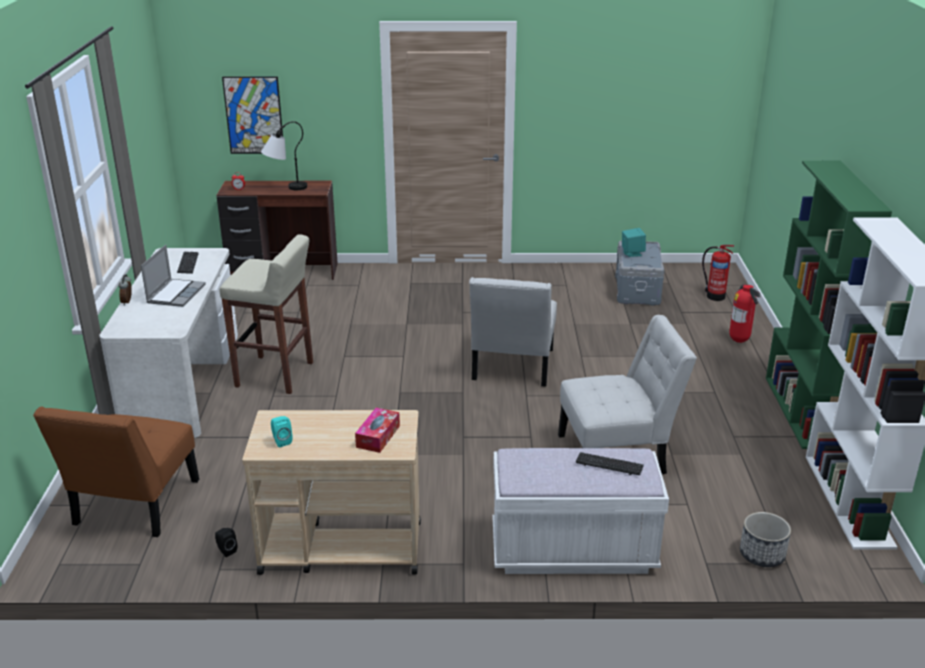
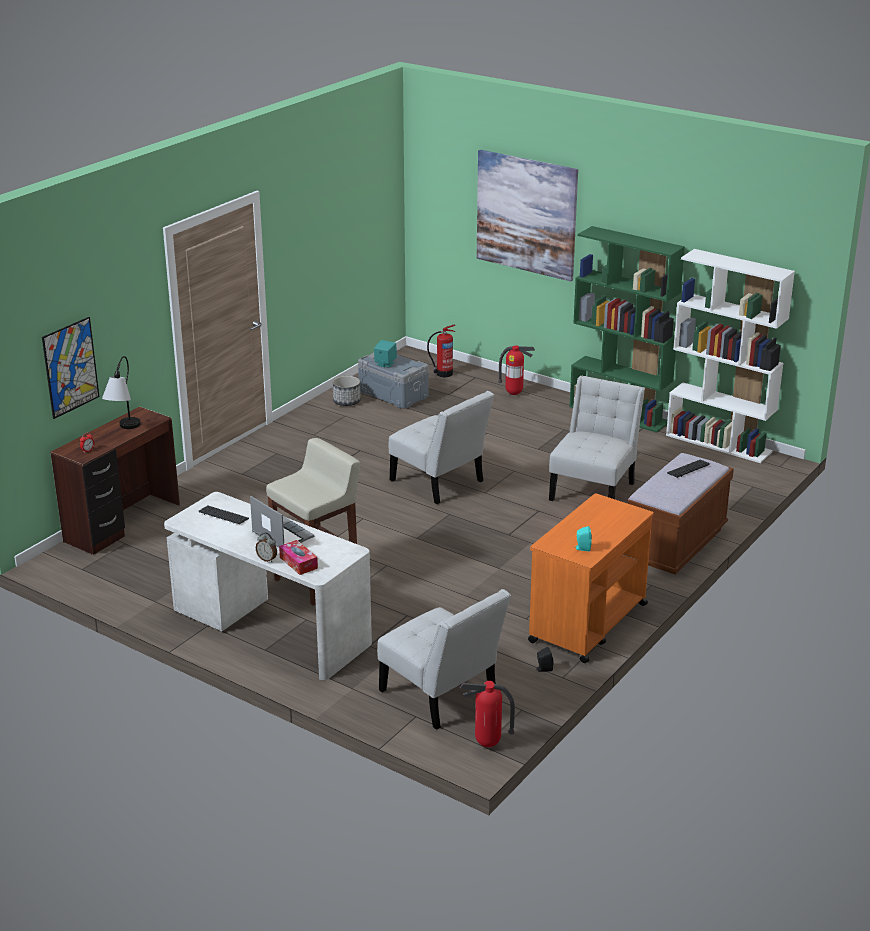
camera: 55 degrees left, 0 degrees up
(63, 565) = (487, 744): none -> fire extinguisher
(133, 507) = (442, 696): brown chair -> white chair
(340, 547) = (587, 623): beige cart -> orange cart
(378, 436) = (613, 515): tissue box -> tissue box (298, 563)
(573, 551) = (676, 544): white bench -> brown bench
(762, 554) = (739, 490): planter -> planter (347, 401)
(810, 134) = (526, 214): none -> picture

